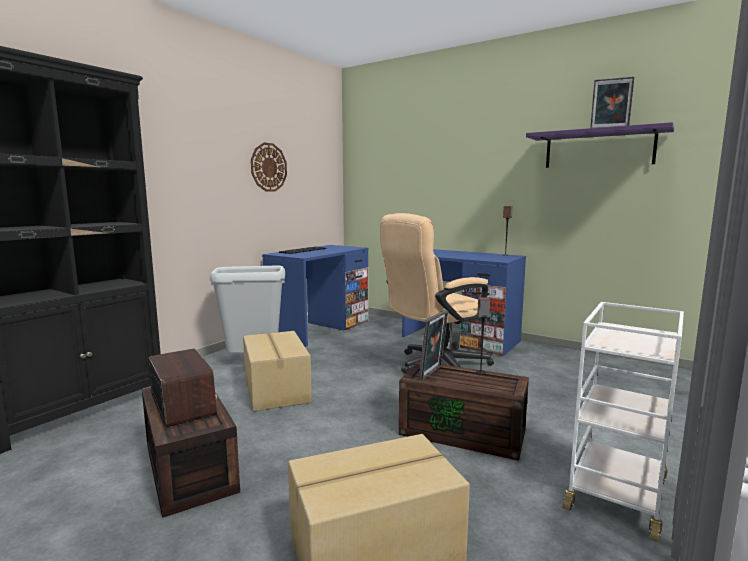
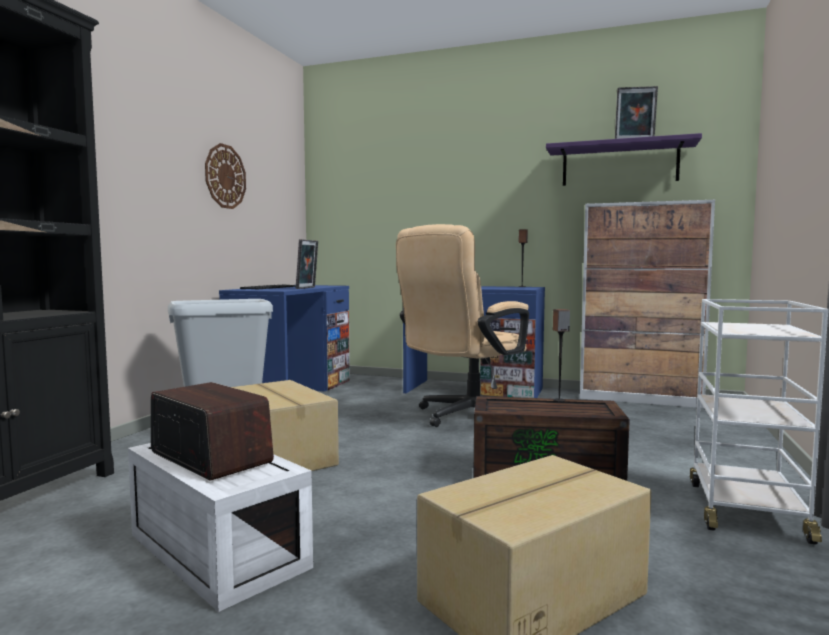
camera: 15 degrees left, 5 degrees down
(187, 467) = (213, 551): brown storage box -> white storage box
(433, 373) = (507, 404): picture frame -> picture frame (307, 288)
(602, 360) = (640, 399): none -> cabinet

